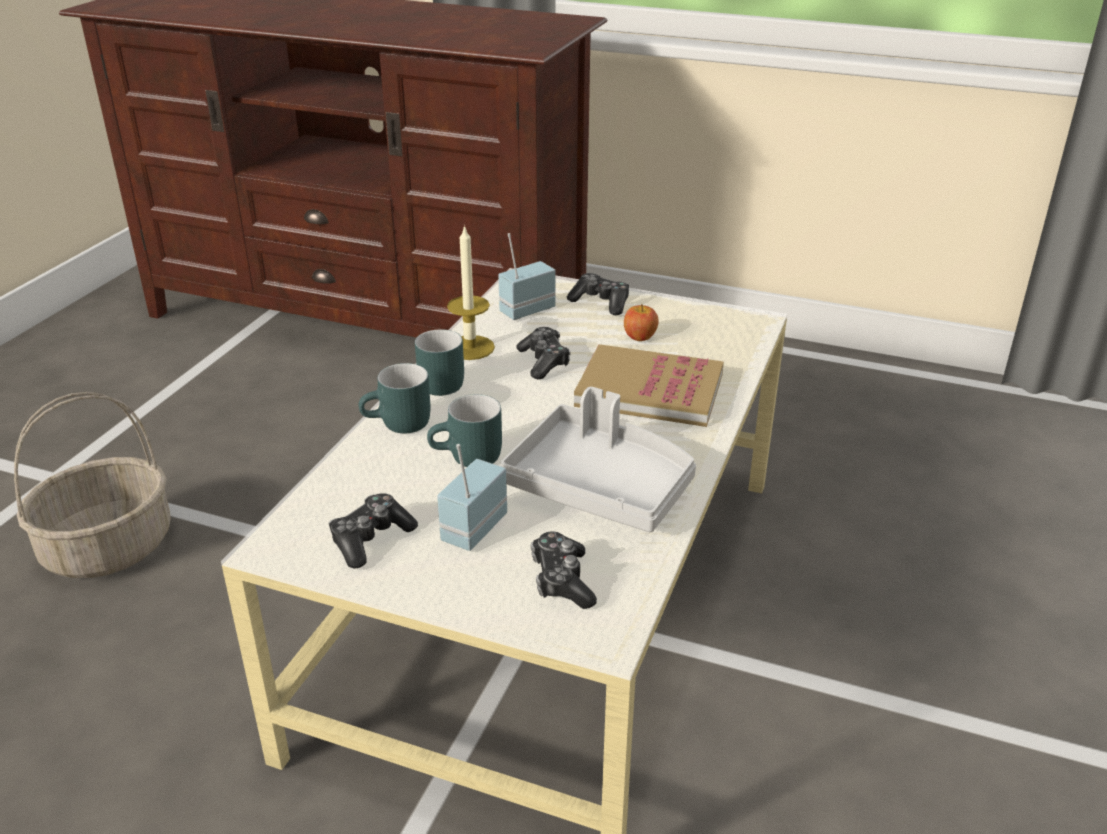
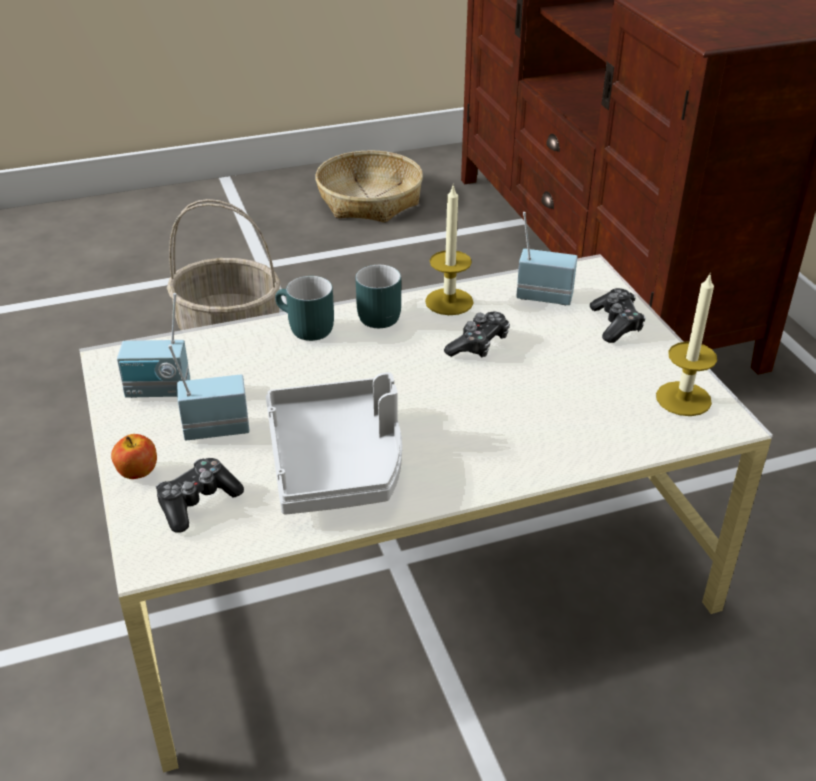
camera: 50 degrees right, 5 degrees up
(81, 372) = (370, 200): none -> basket
(371, 539) = (158, 392): game controller -> radio
(468, 459) = (299, 381): turquoise mug -> none
(640, 337) = (591, 371): apple -> apple (137, 472)
(649, 390) = (511, 418): book -> none
(714, 321) = (683, 399): none -> candle

